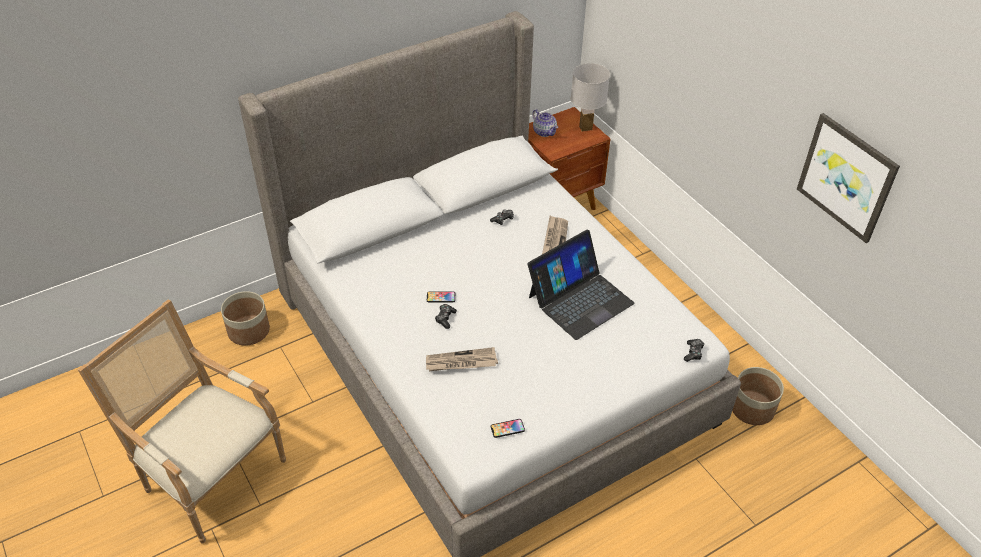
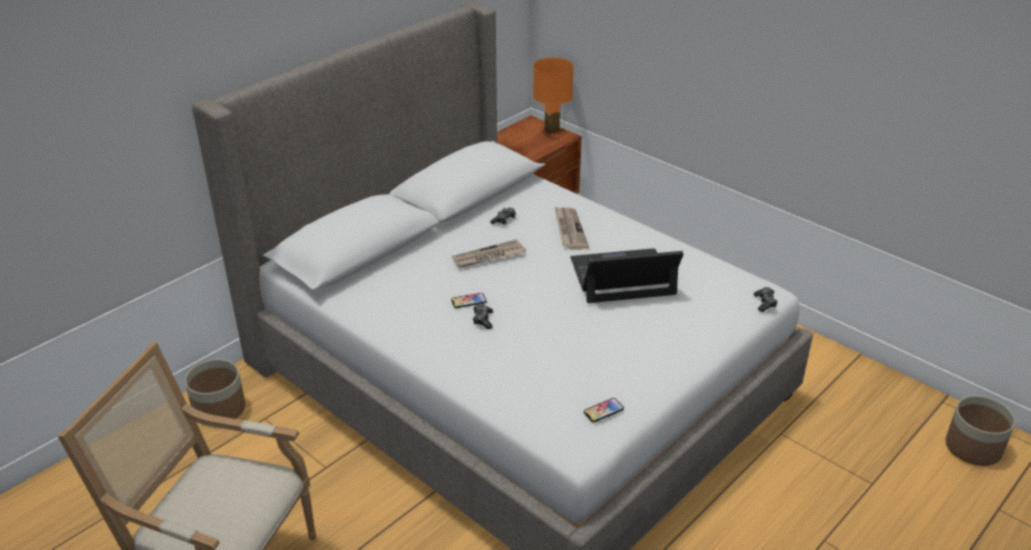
camera: 15 degrees left, 10 degrees down
(461, 362) = (521, 357): newspaper -> newspaper (488, 257)
(544, 132) = (510, 140): teapot -> none
(580, 299) = (622, 277): laptop -> laptop turned 135 degrees counterclockwise
(586, 128) = (552, 131): white table lamp -> orange table lamp
(752, 408) = (815, 374): planter -> planter (973, 447)
(847, 177) = (880, 84): picture -> none

